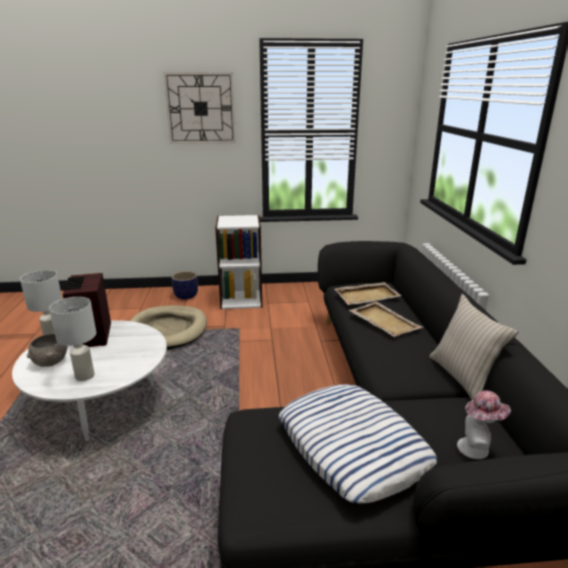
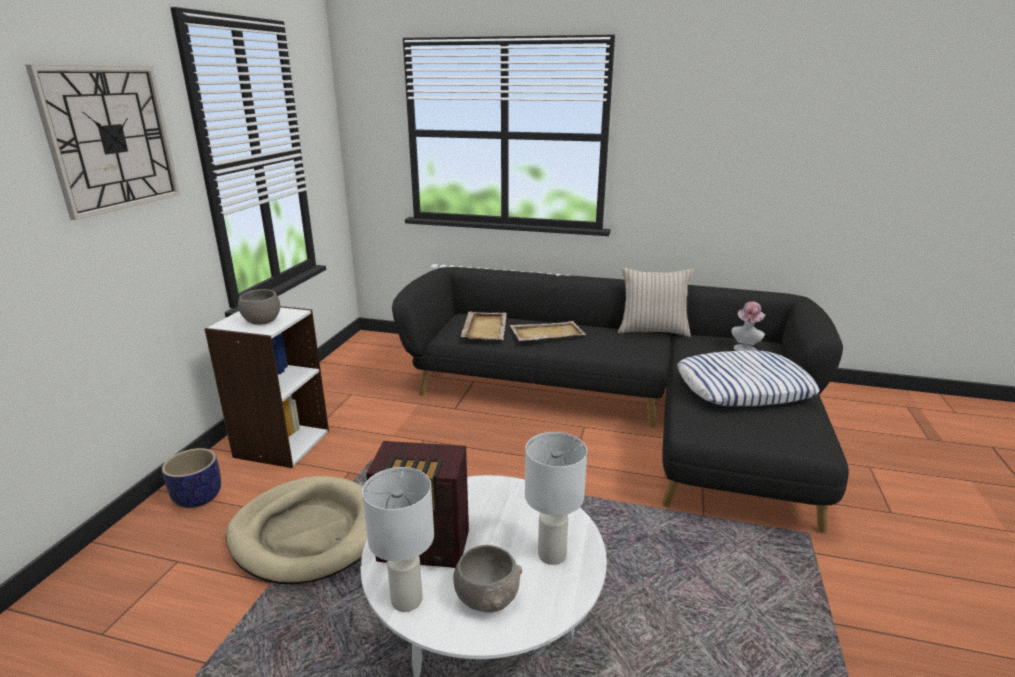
camera: 70 degrees left, 0 degrees up
(235, 221) = (262, 320): none -> grey bowl

